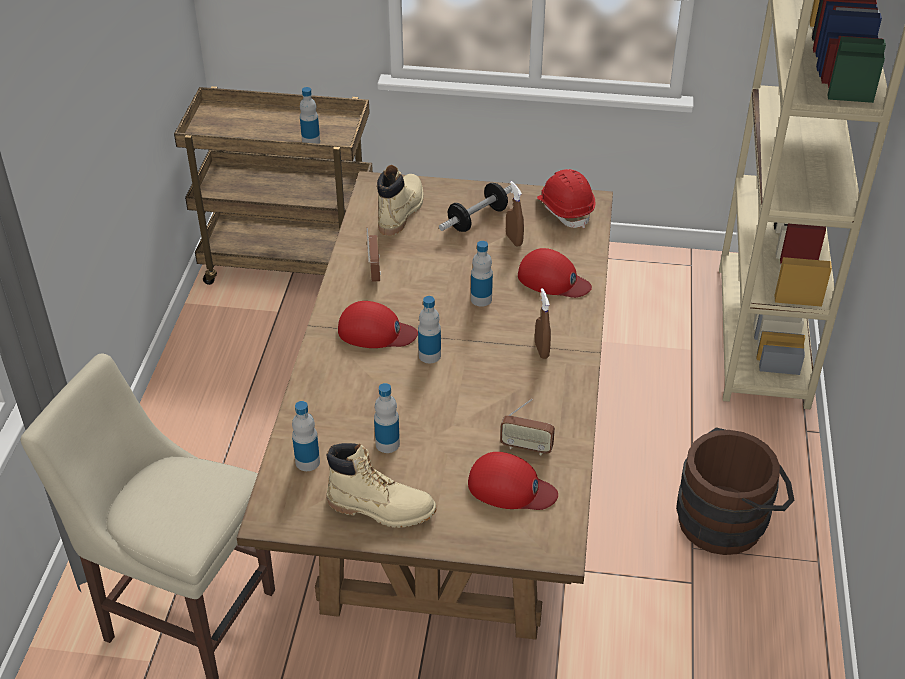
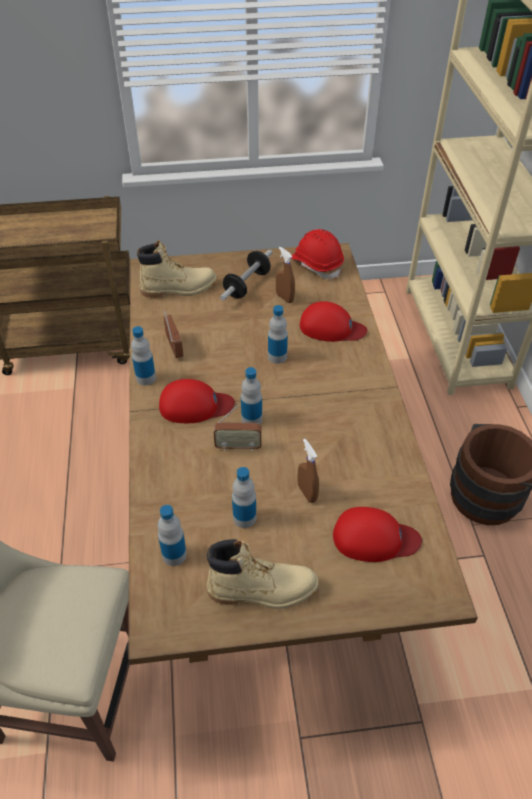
camera: 15 degrees left, 5 degrees up
(311, 141) = (78, 240): bottle -> bottle (146, 378)
(401, 211) = (179, 288): beige boot -> beige boot turned 75 degrees clockwise
(526, 447) = (372, 493): radio -> radio (238, 446)
(541, 350) = (347, 394): brown spray bottle -> brown spray bottle (307, 493)

